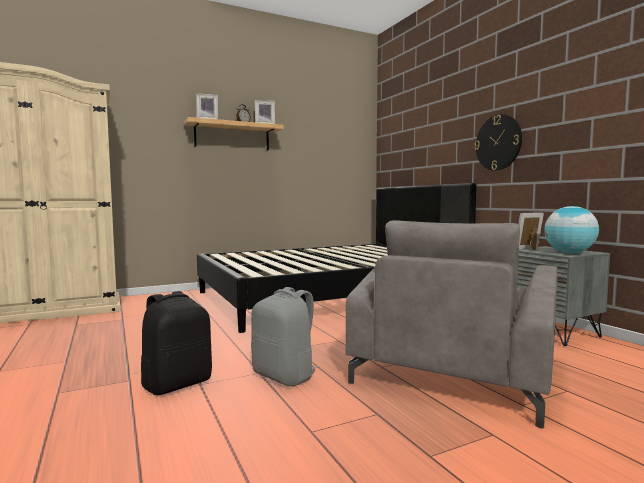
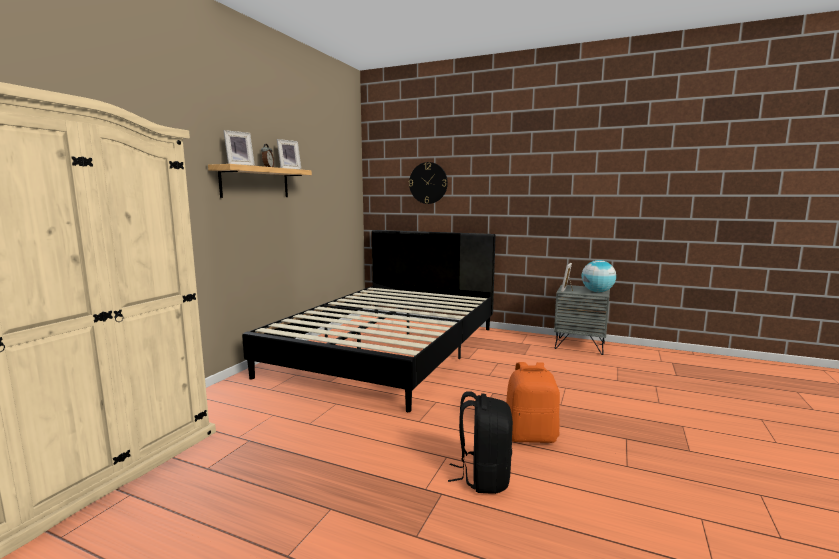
camera: 40 degrees left, 5 degrees up
(285, 376) = (530, 436): grey backpack -> orange backpack
(456, 368) = (594, 390): grey armchair -> none
(498, 142) = (515, 202): wall clock -> wall clock (428, 183)

